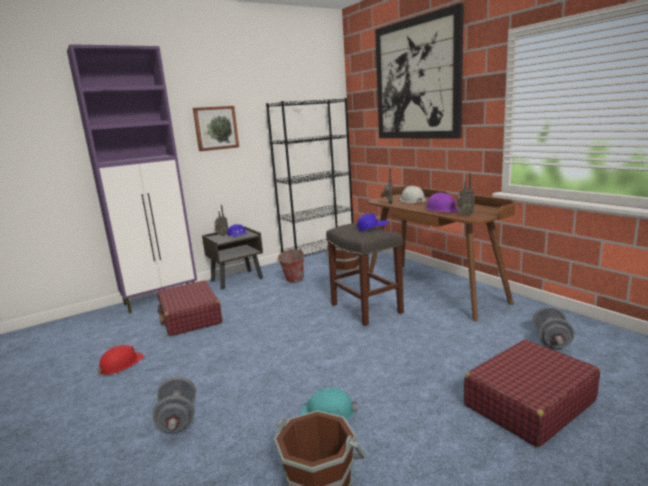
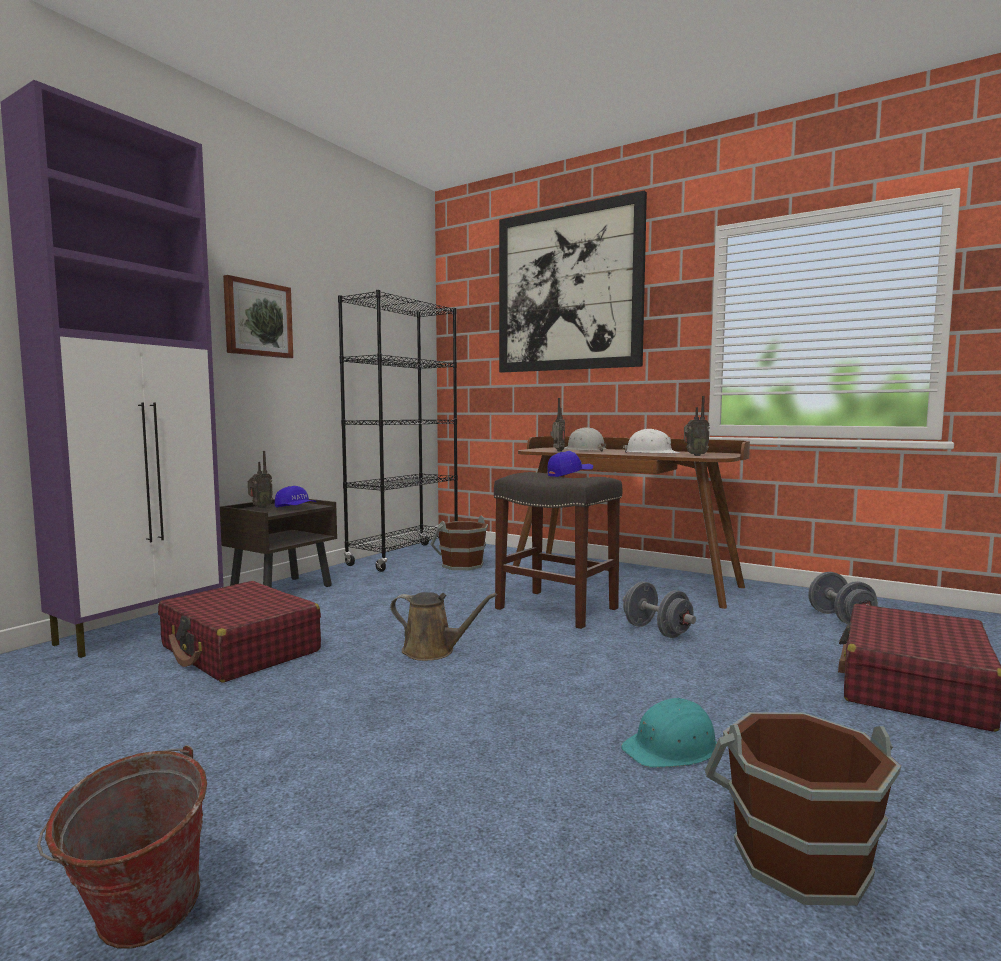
camera: 25 degrees left, 10 degrees down
(120, 364) = (144, 745): red hard hat -> none
(178, 419) = (395, 816): grey dumbbell -> grey dumbbell (656, 631)
(272, 331) = (433, 651): none -> brown watering can
(292, 281) = (392, 586): bucket -> bucket (136, 932)
(442, 210) = (651, 453): purple hard hat -> white hard hat

